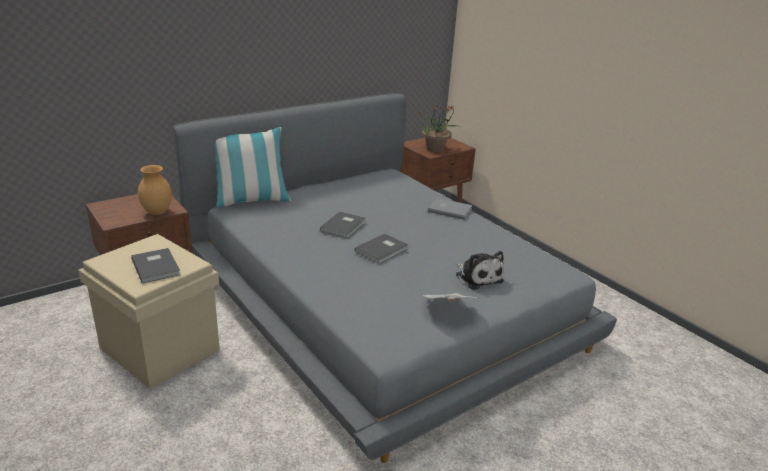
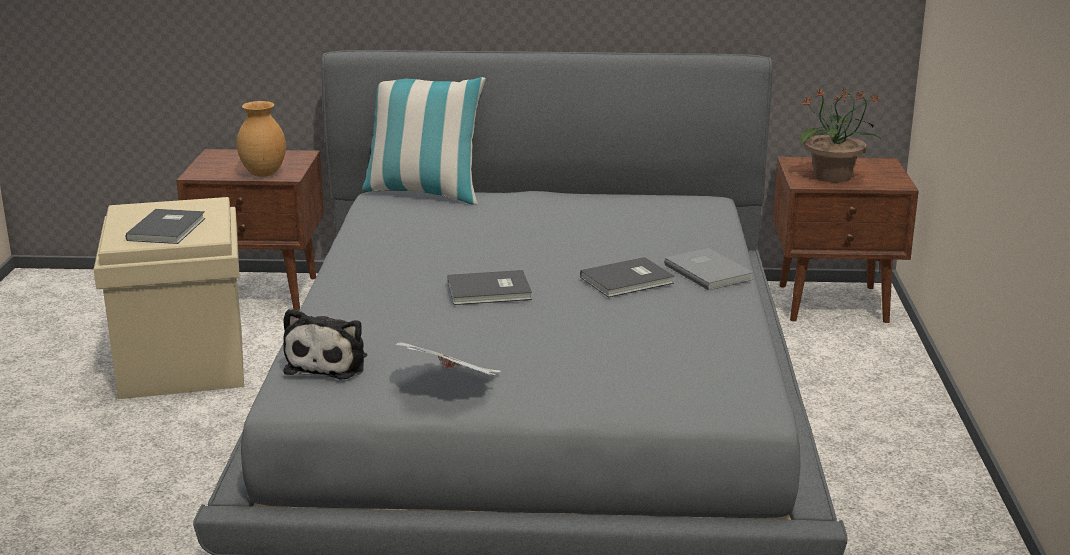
camera: 40 degrees right, 5 degrees down
(344, 226) = (494, 251): grey book -> grey book (629, 281)
(477, 277) = (576, 365): plush toy -> plush toy (329, 363)

